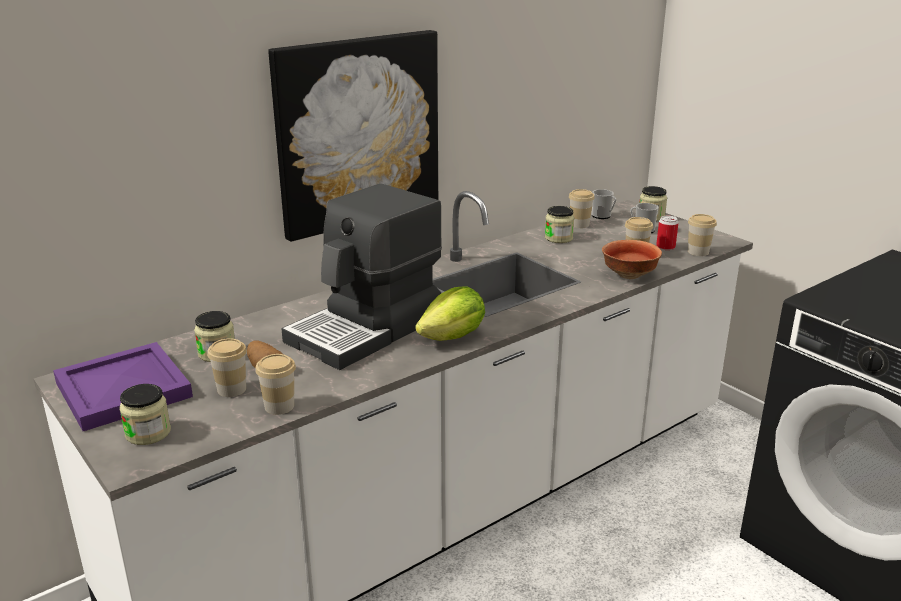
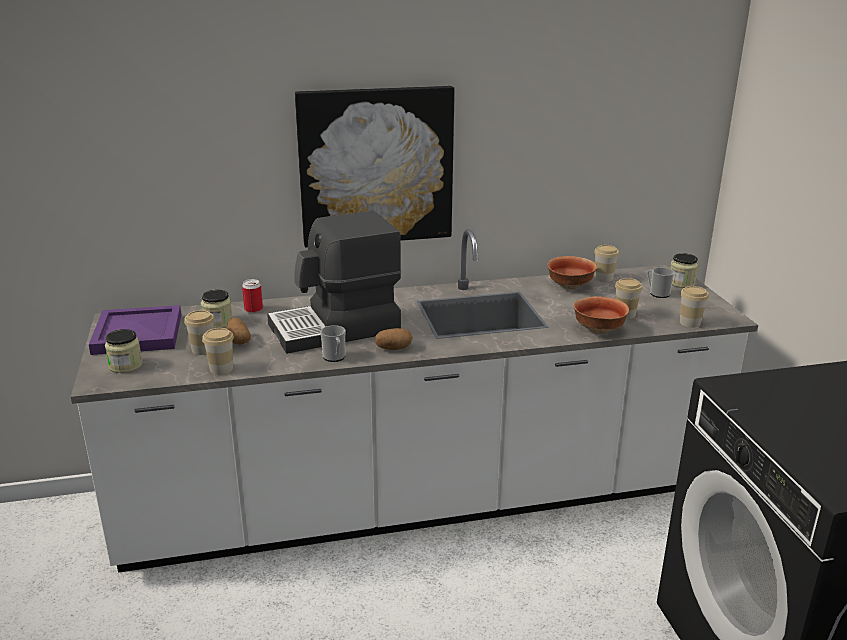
camera: 25 degrees right, 0 degrees up
(453, 337) = (394, 348): lettuce -> potato
(558, 238) = (570, 286): jar -> bowl
(603, 216) = (634, 274): mug -> mug (335, 358)
(665, 247) = (662, 312): can -> can (253, 309)

